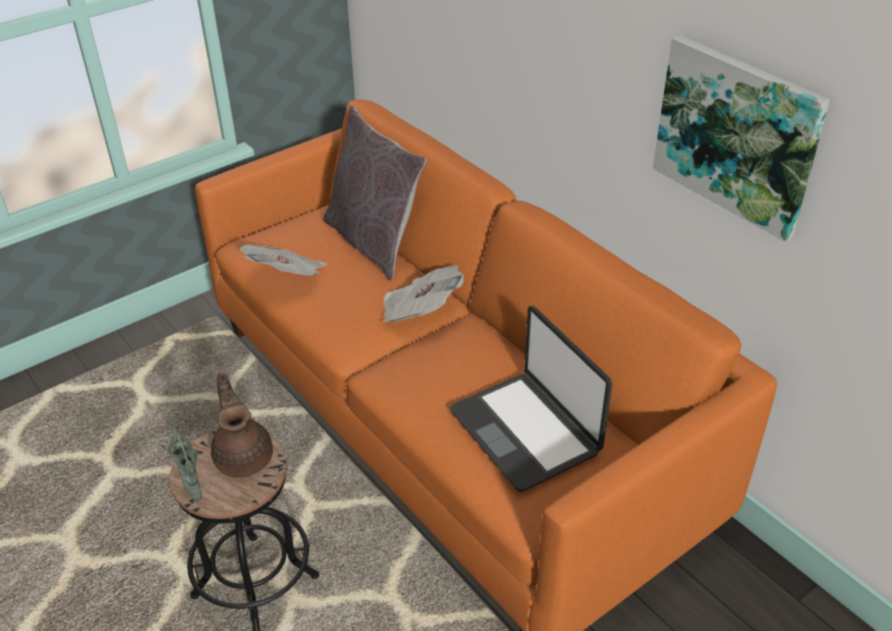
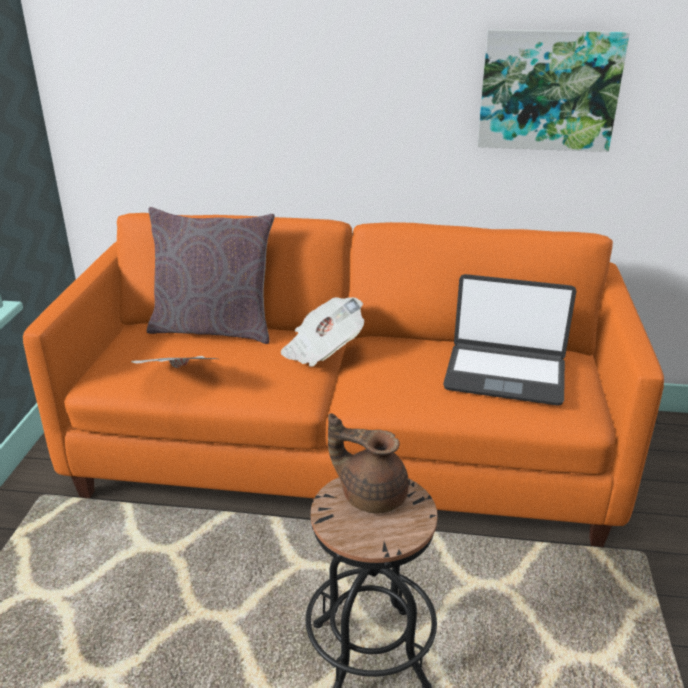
camera: 45 degrees left, 10 degrees down
(197, 500) = (389, 546): green vase -> none

